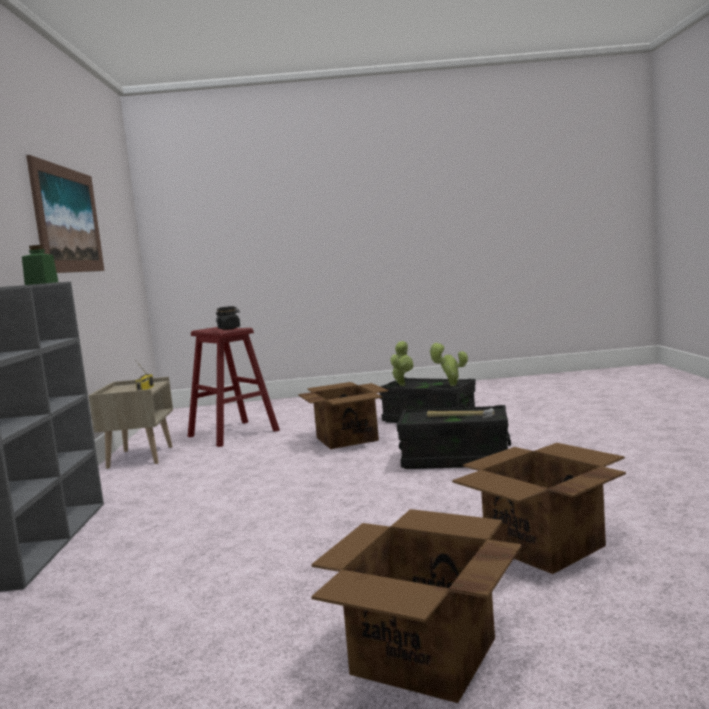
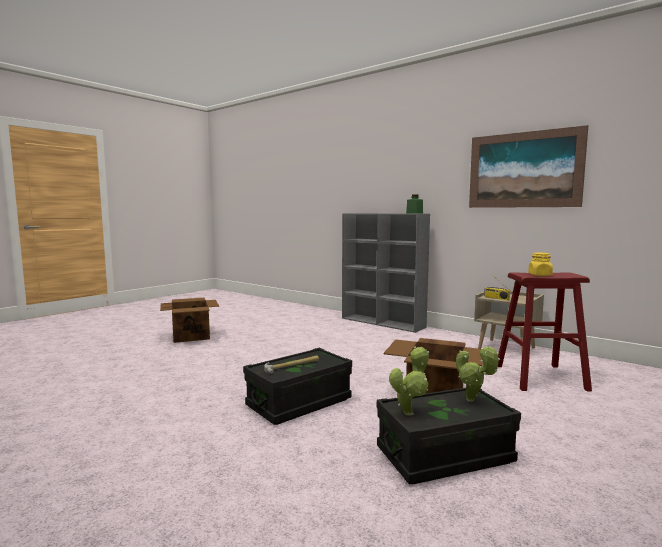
camera: 130 degrees right, 0 degrees up
(229, 328) = (540, 275): black jar -> yellow jar
(542, 546) = (176, 366): cardboard box -> none

